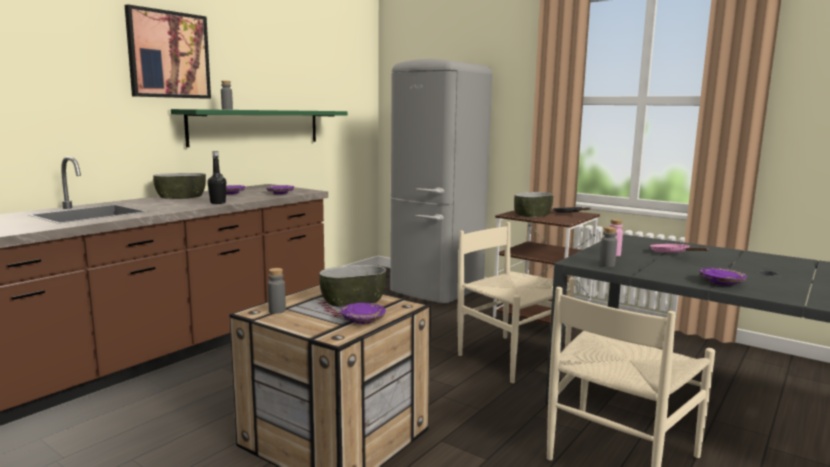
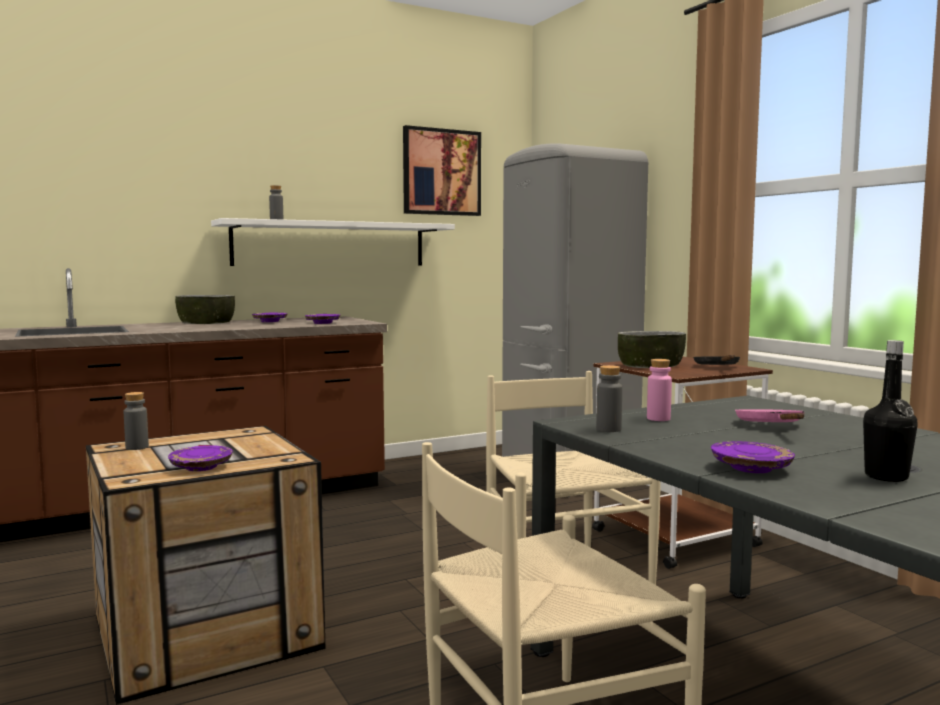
camera: 25 degrees right, 5 degrees down
(168, 55) = (211, 158): picture -> picture (441, 172)
(218, 203) = (222, 328): black bottle -> black bottle (886, 477)
(256, 127) = (331, 244): green shelf -> white shelf
(353, 301) = (238, 448): bowl -> none

